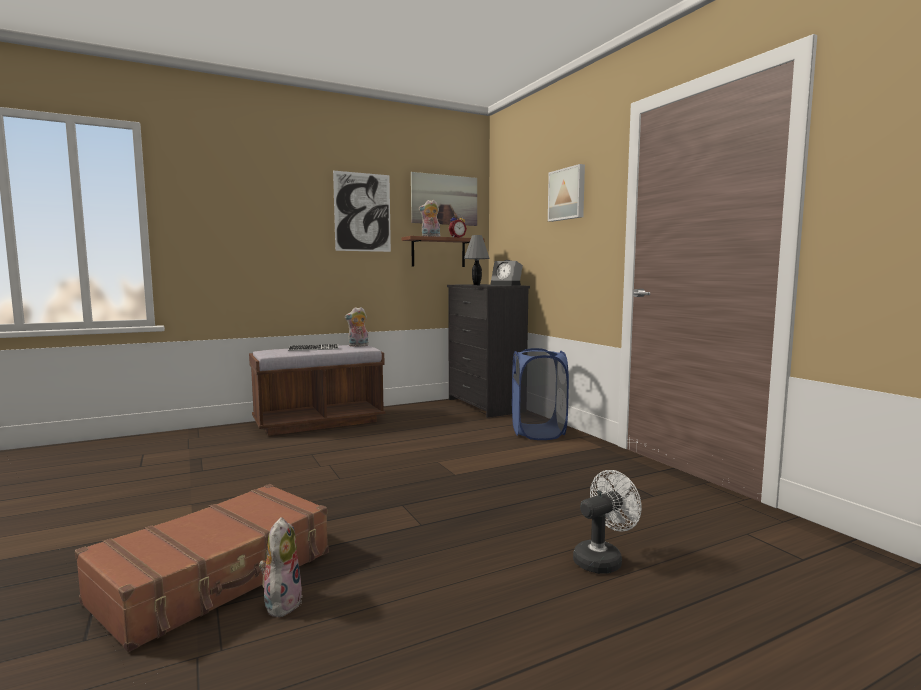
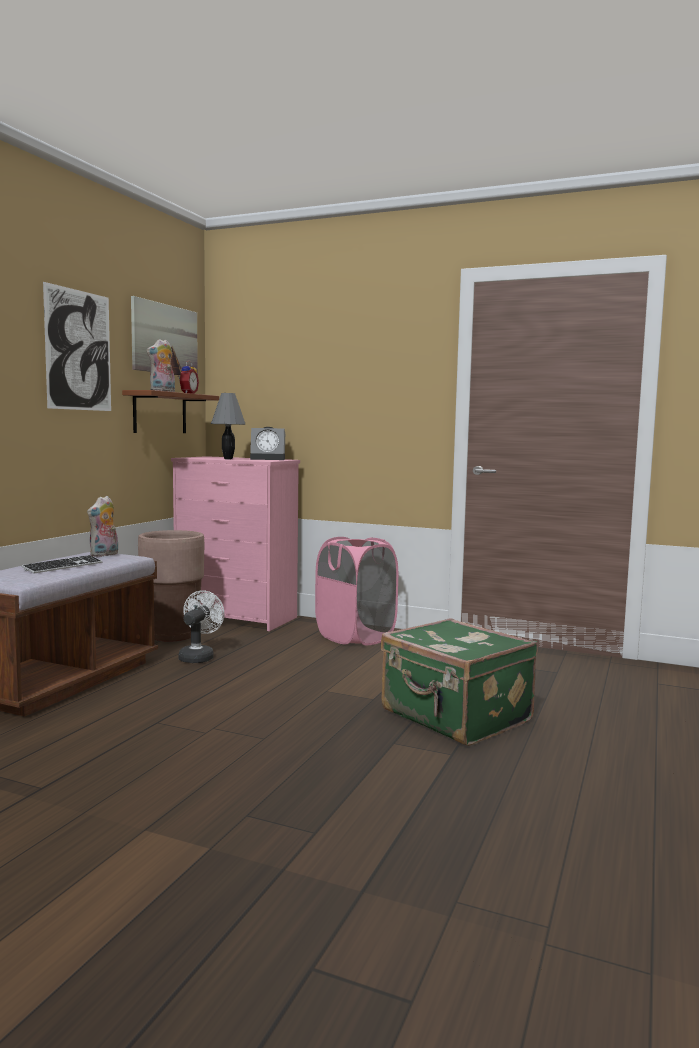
camera: 40 degrees left, 0 degrees up
(216, 577) = (387, 880): brown suitcase -> none
(281, 602) = (500, 867): plush toy -> none
(424, 409) = (172, 635): none -> brown planter
(482, 502) = (455, 717): none -> green suitcase
(485, 405) = (236, 618): black dresser -> pink dresser
(538, 432) = (355, 637): blue laundry basket -> pink laundry basket
(567, 194) = (363, 353): picture -> none
(602, 559) = (625, 731): white fan -> white fan (199, 656)

